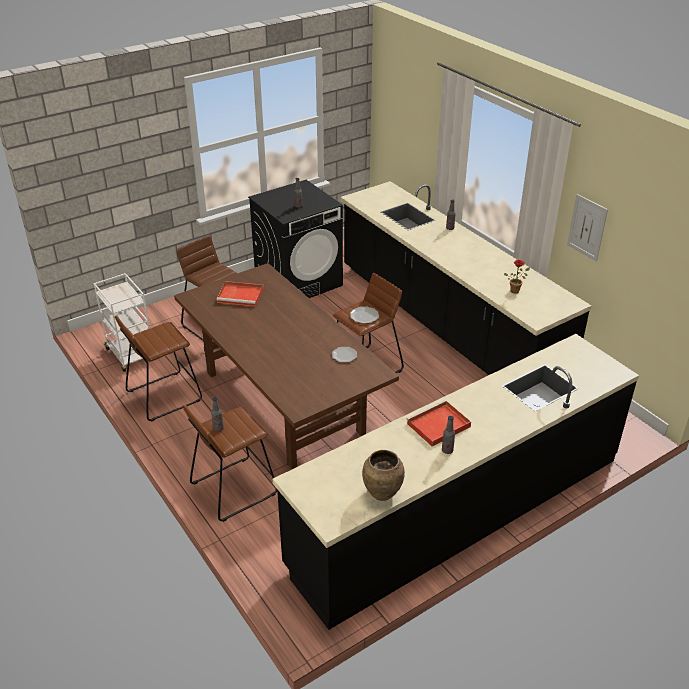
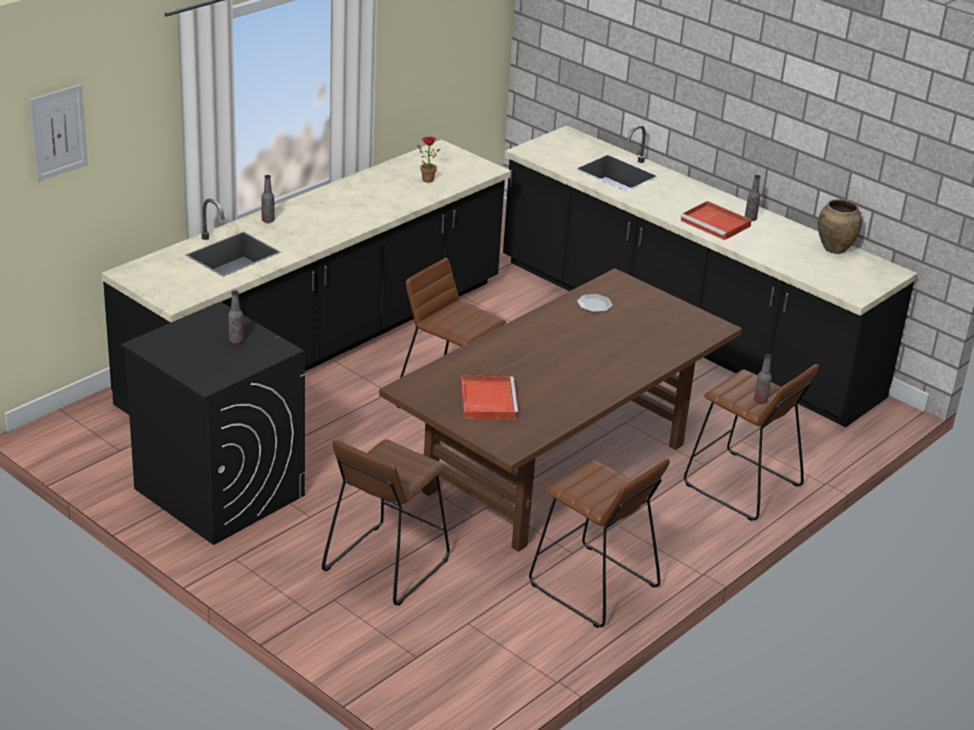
camera: 105 degrees left, 5 degrees down
(131, 355) = (503, 650): white cart -> none
(364, 316) = (465, 317): plate -> none
(587, 227) = (393, 69): picture -> picture (58, 132)

